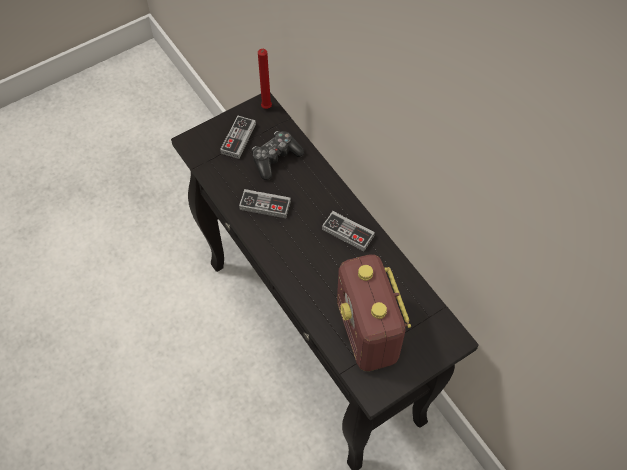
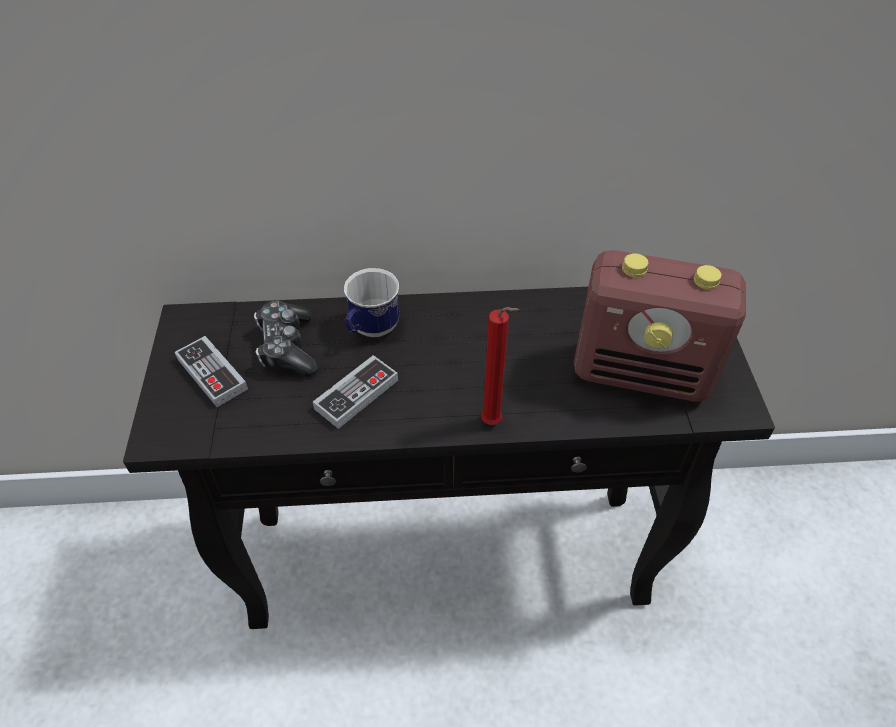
camera: 60 degrees left, 10 degrees down
(266, 109) = (194, 320): red candle -> red candle (494, 423)
(311, 188) = (371, 330): none -> mug
(348, 232) = (472, 325): game controller -> none

